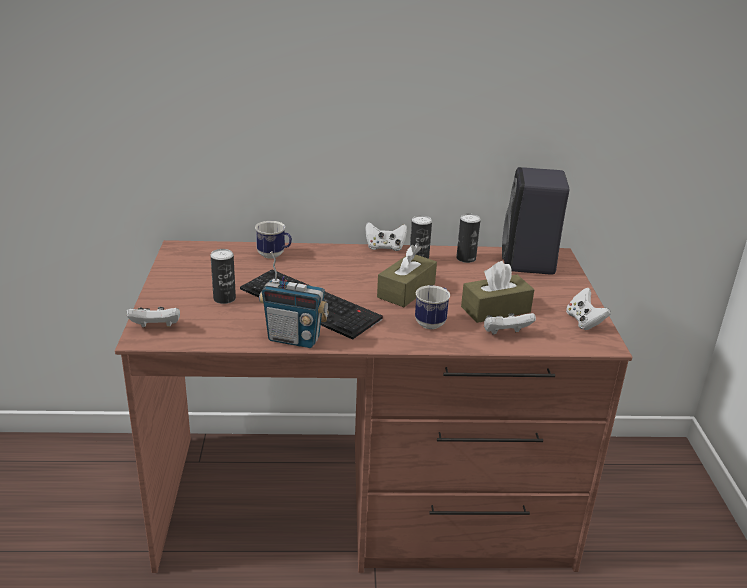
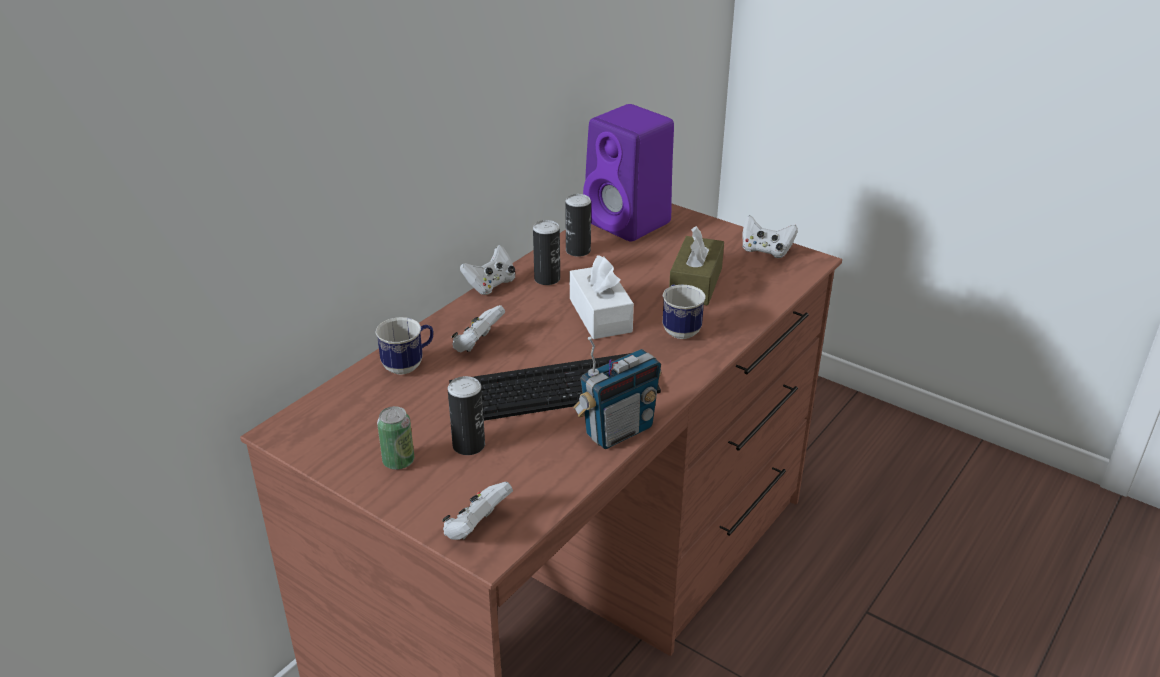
camera: 50 degrees left, 5 degrees up
(188, 285) = (398, 461): none -> can
(406, 291) = (600, 315): brown tissue box -> white tissue box
(505, 334) = (744, 300): white game controller -> white game controller (478, 344)
(529, 263) = (630, 223): black speaker -> purple speaker

